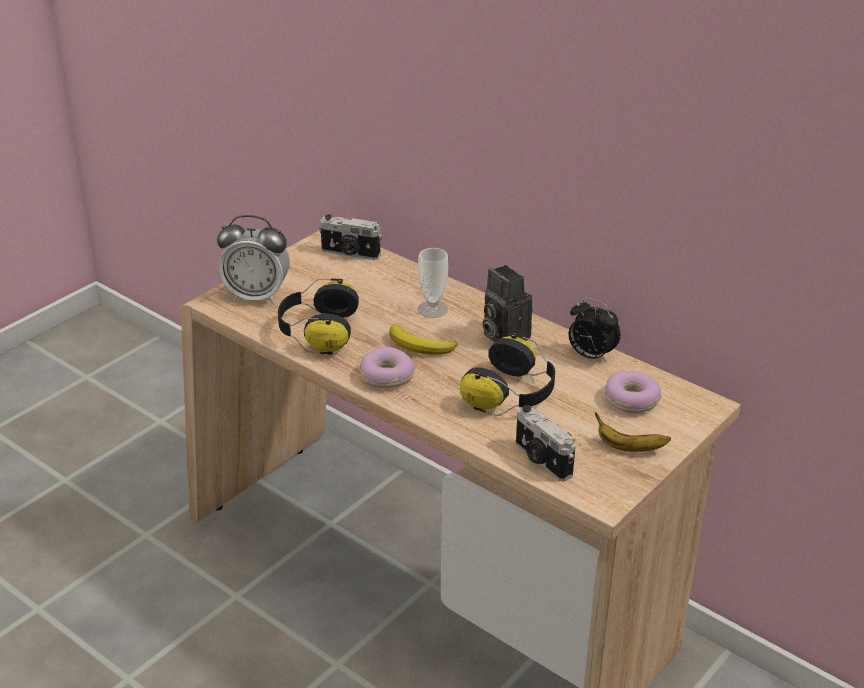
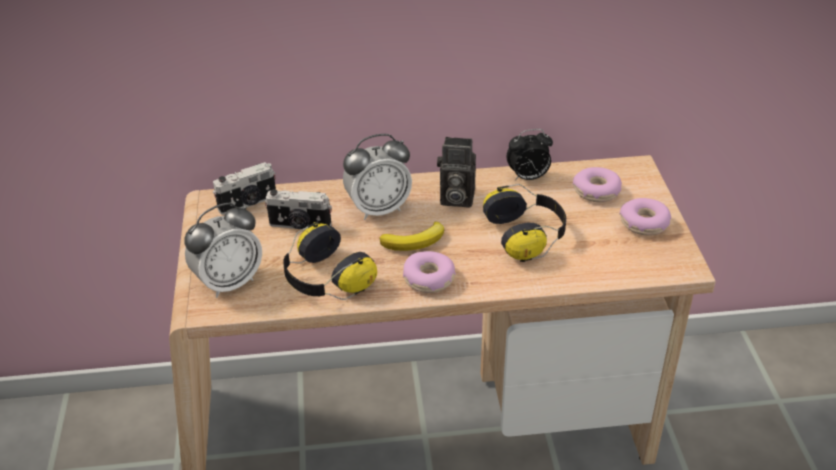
camera: 45 degrees left, 5 degrees up
(432, 309) = (378, 209): cup -> alarm clock
(541, 460) = (614, 267): camera -> camera (300, 226)
(629, 448) = (644, 223): banana -> donut

